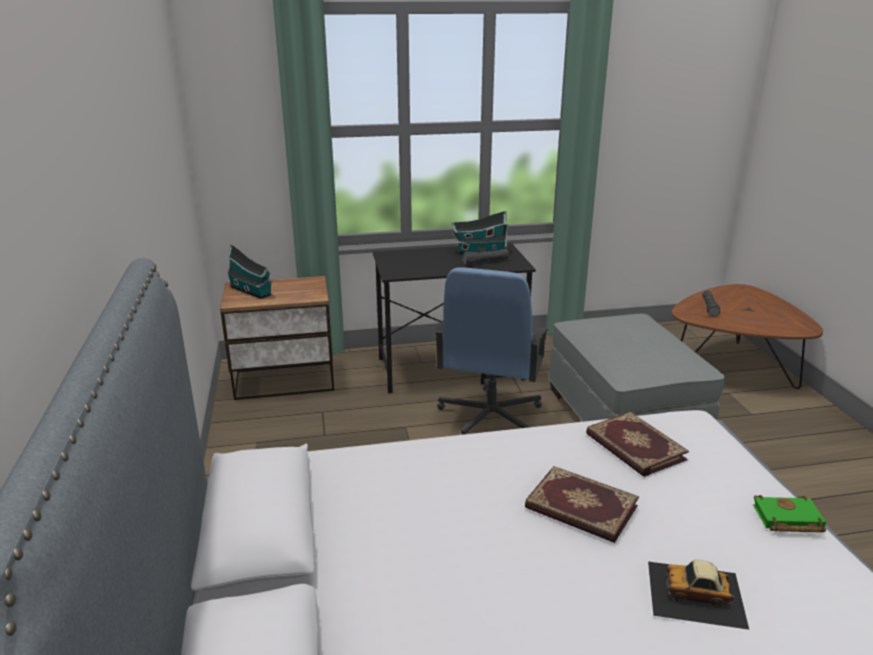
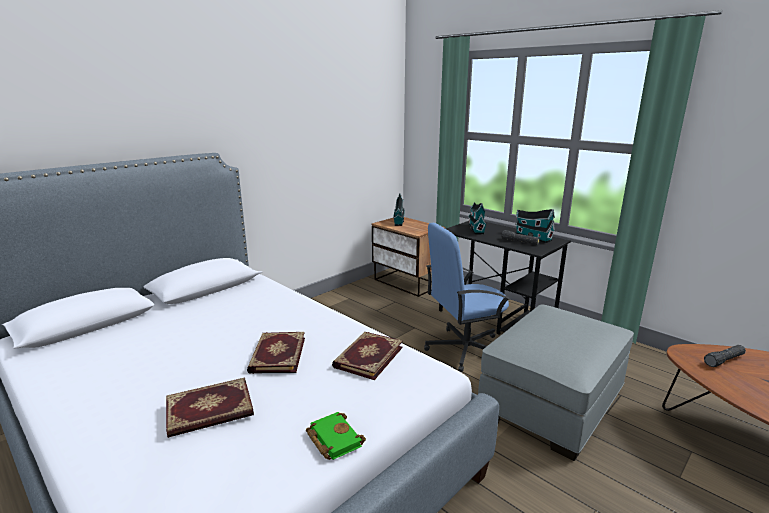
camera: 55 degrees right, 5 degrees down
(410, 263) = (476, 229): none -> toy house
(696, 594) = (210, 410): toy car -> book

